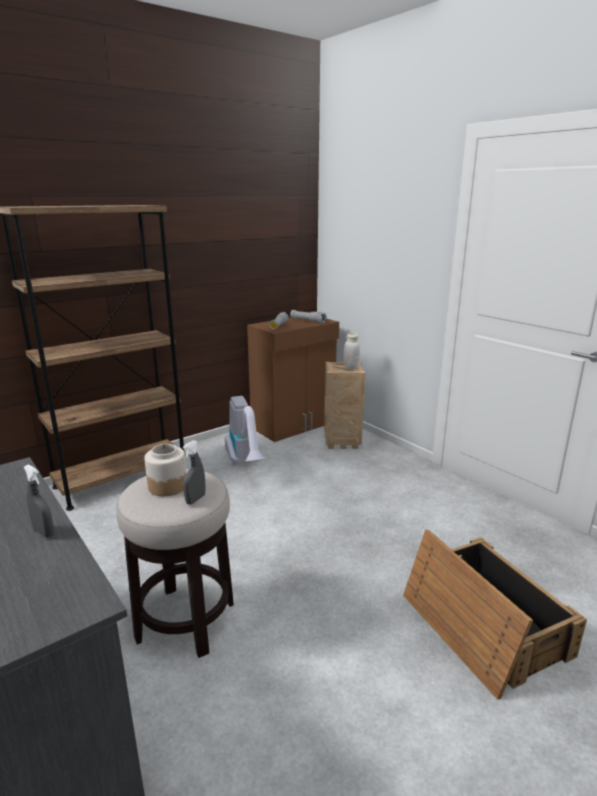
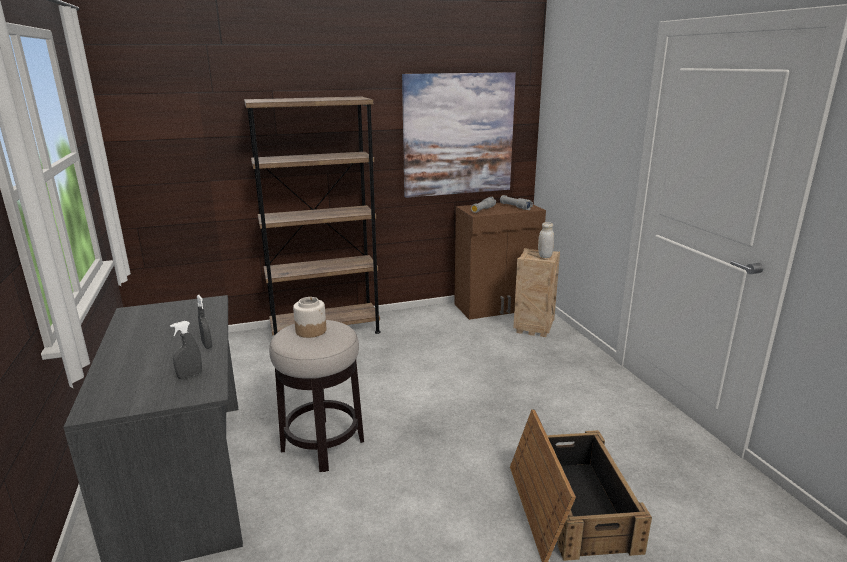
camera: 20 degrees right, 0 degrees up
(195, 499) = (324, 343): grey spray bottle -> grey spray bottle (190, 375)
(245, 248) = (458, 135): none -> picture
(246, 462) = (433, 333): vacuum cleaner -> none

